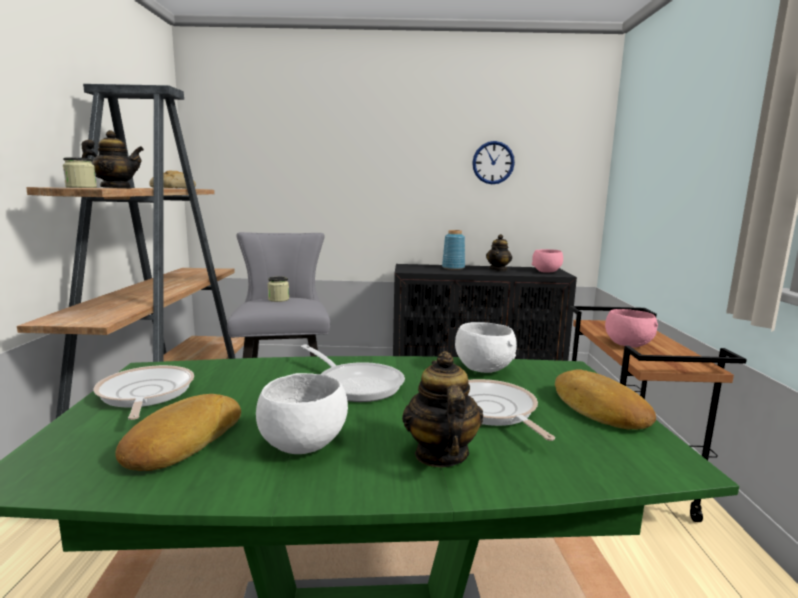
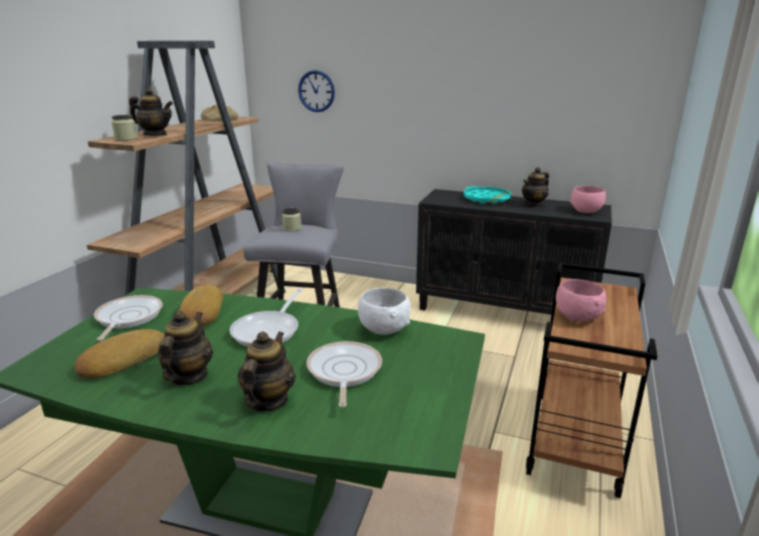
camera: 20 degrees right, 10 degrees up
(302, 445) = (188, 376): white bowl -> teapot
(356, 384) = (269, 330): frying pan -> frying pan turned 45 degrees clockwise
(453, 268) = (486, 199): blue vase -> turquoise tray
(493, 162) = (542, 84): wall clock -> wall clock (316, 91)
(598, 409) = (432, 385): bread -> bread (201, 312)

